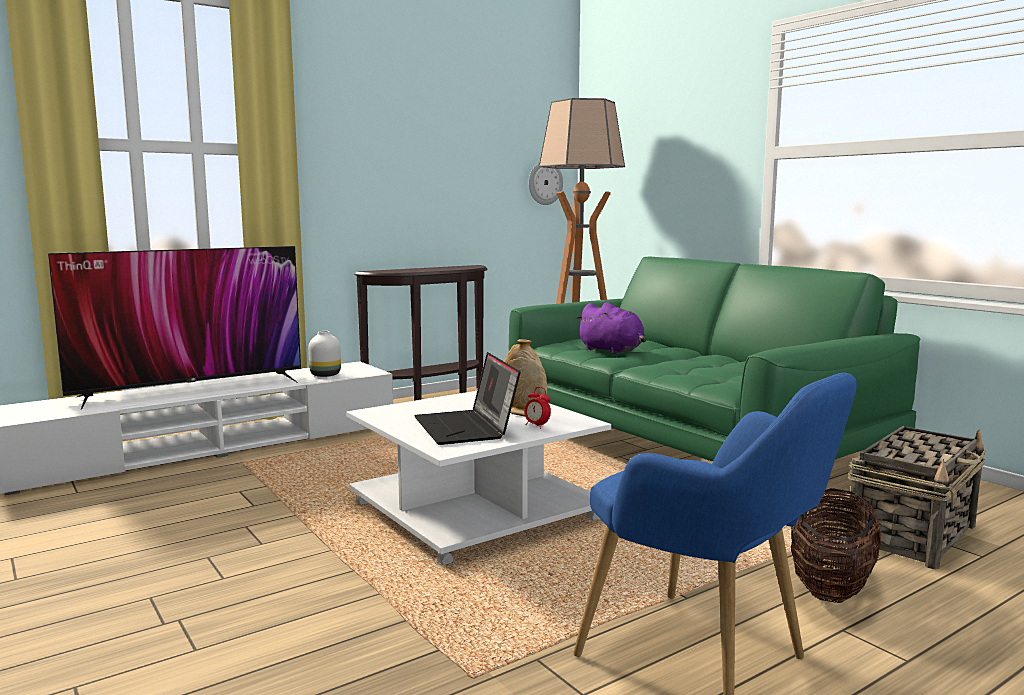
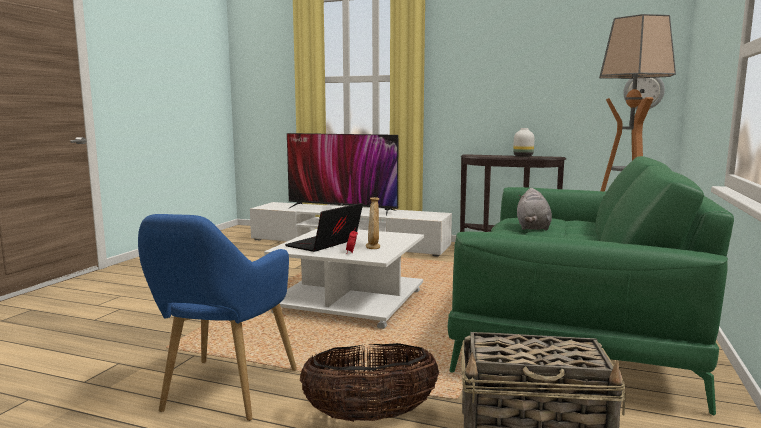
camera: 55 degrees right, 0 degrees up
(326, 375) = (410, 215): white vase -> white vase (523, 156)
(613, 351) = (532, 228): purple plush toy -> grey plush toy

